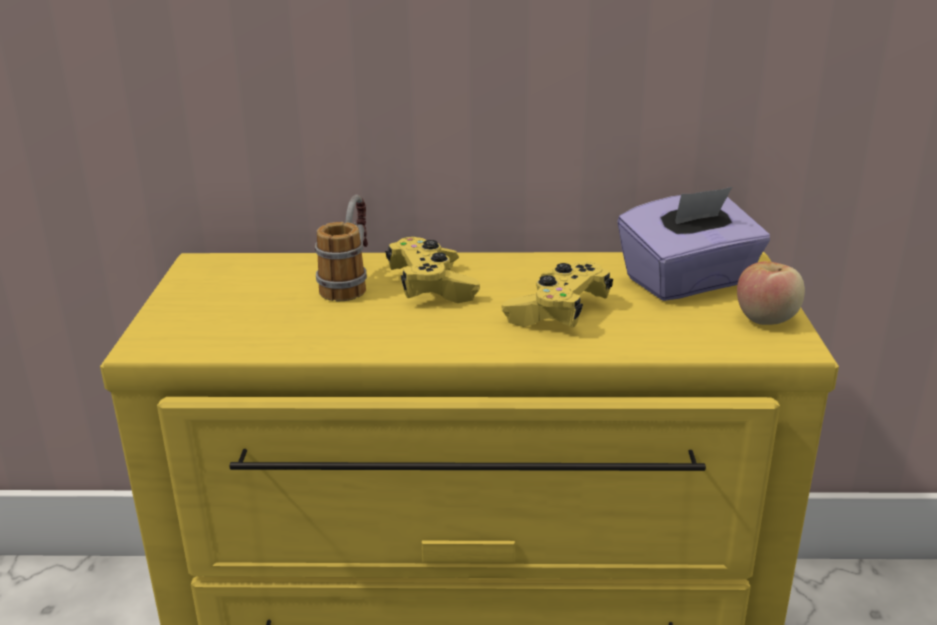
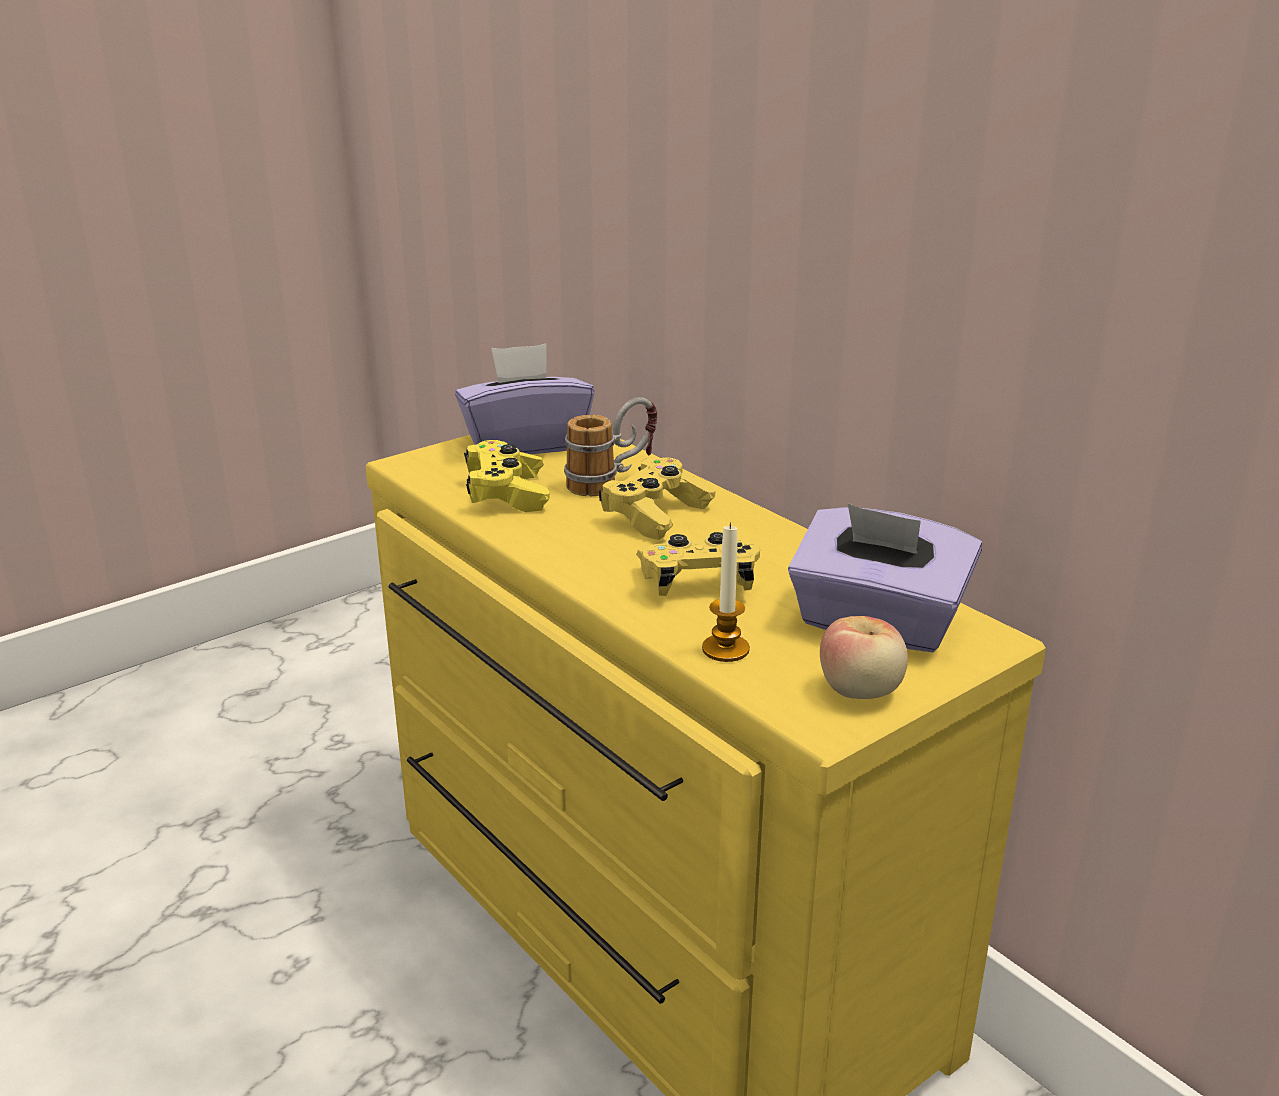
camera: 50 degrees right, 0 degrees up
(217, 287) = (525, 444): none -> purple tissue box
(293, 325) = (507, 494): none -> yellow game controller
(662, 338) = (725, 649): none -> candle

